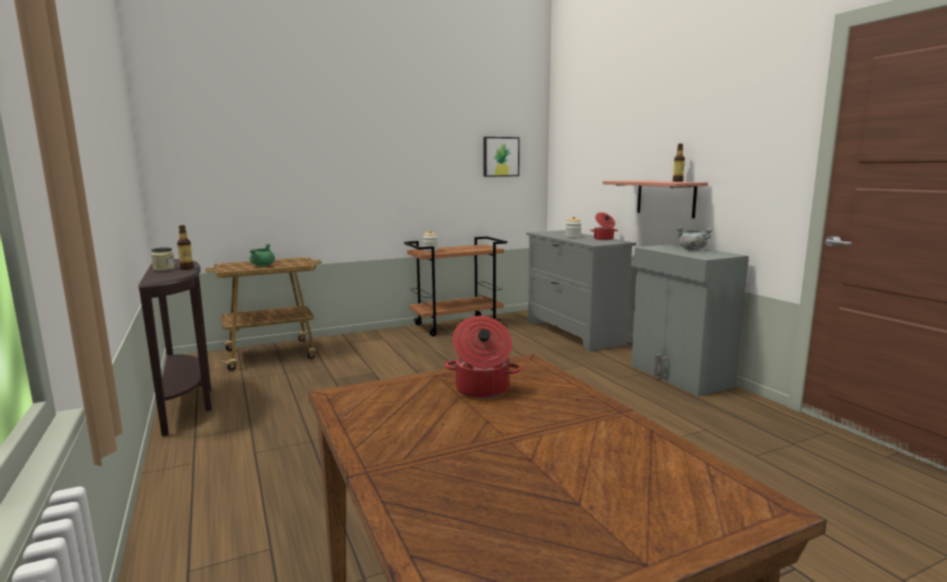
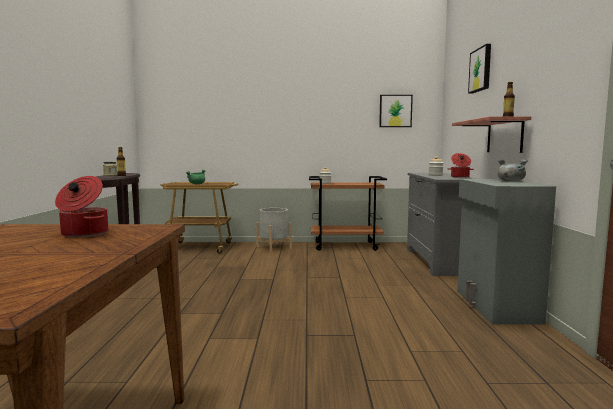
camera: 25 degrees right, 5 degrees down
(373, 340) = (274, 247): none -> grey planter
(622, 120) = (481, 69): none -> picture

